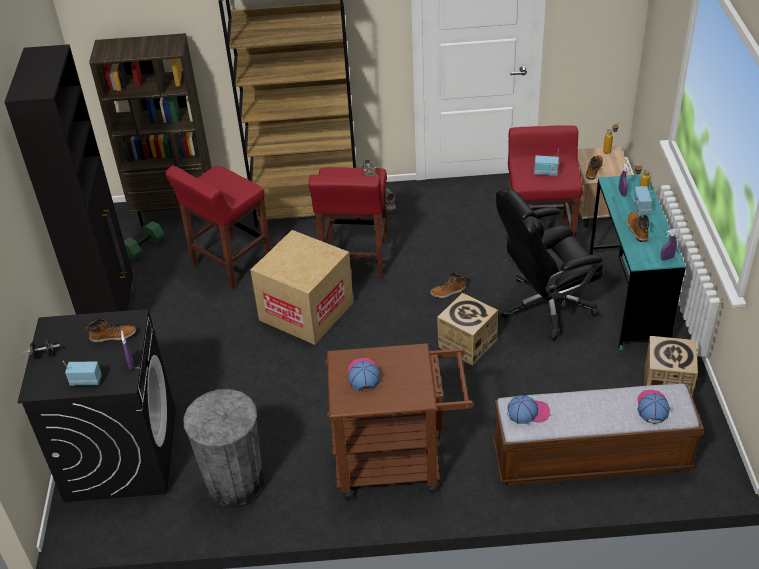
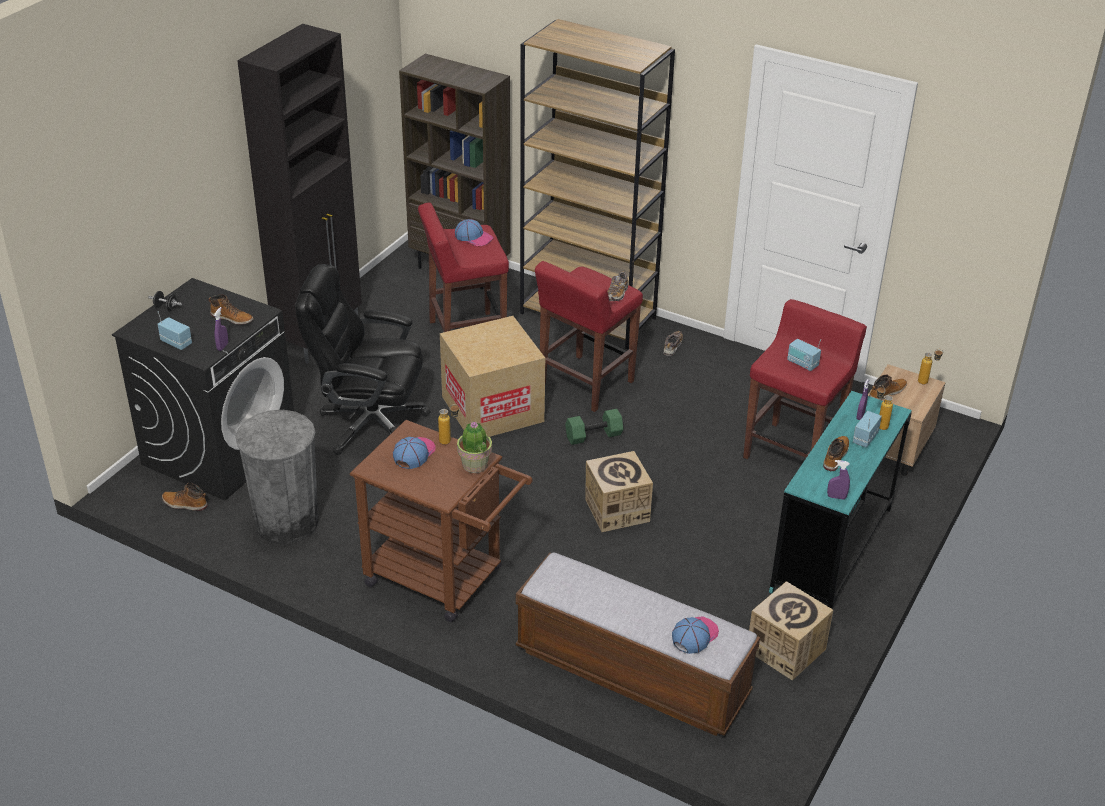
camera: 30 degrees right, 5 degrees down
(144, 248) = (402, 289): green dumbbell -> green dumbbell (593, 436)
(379, 351) = (449, 441): none -> bottle
(418, 361) = (474, 465): none -> potted plant
(448, 292) = (647, 455): boot -> boot (184, 504)
(528, 412) = (565, 577): cap -> cap (474, 237)
(545, 306) = (733, 515): black office chair -> black office chair (370, 424)

